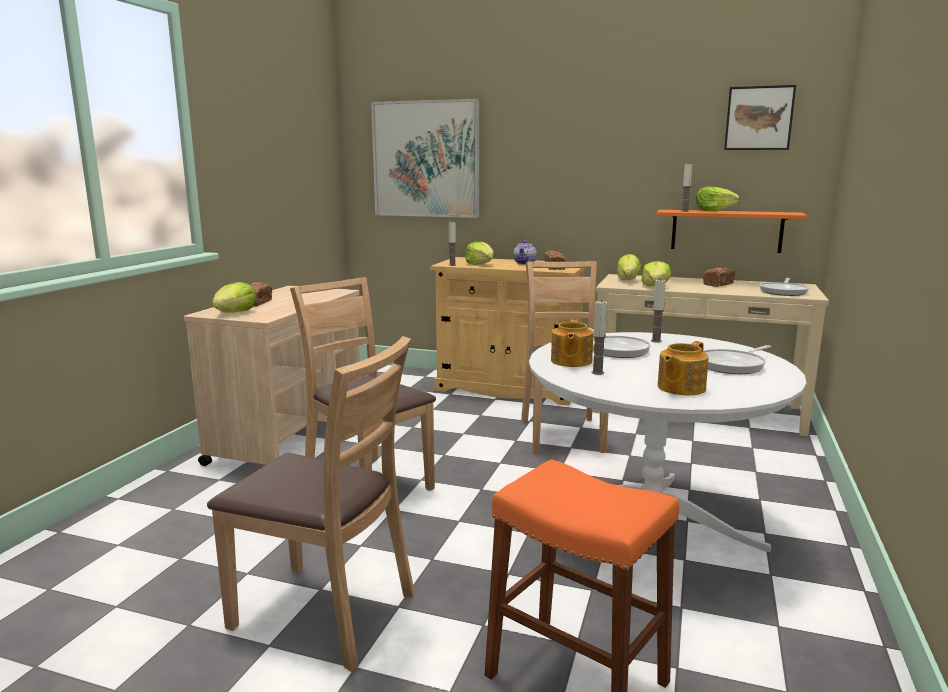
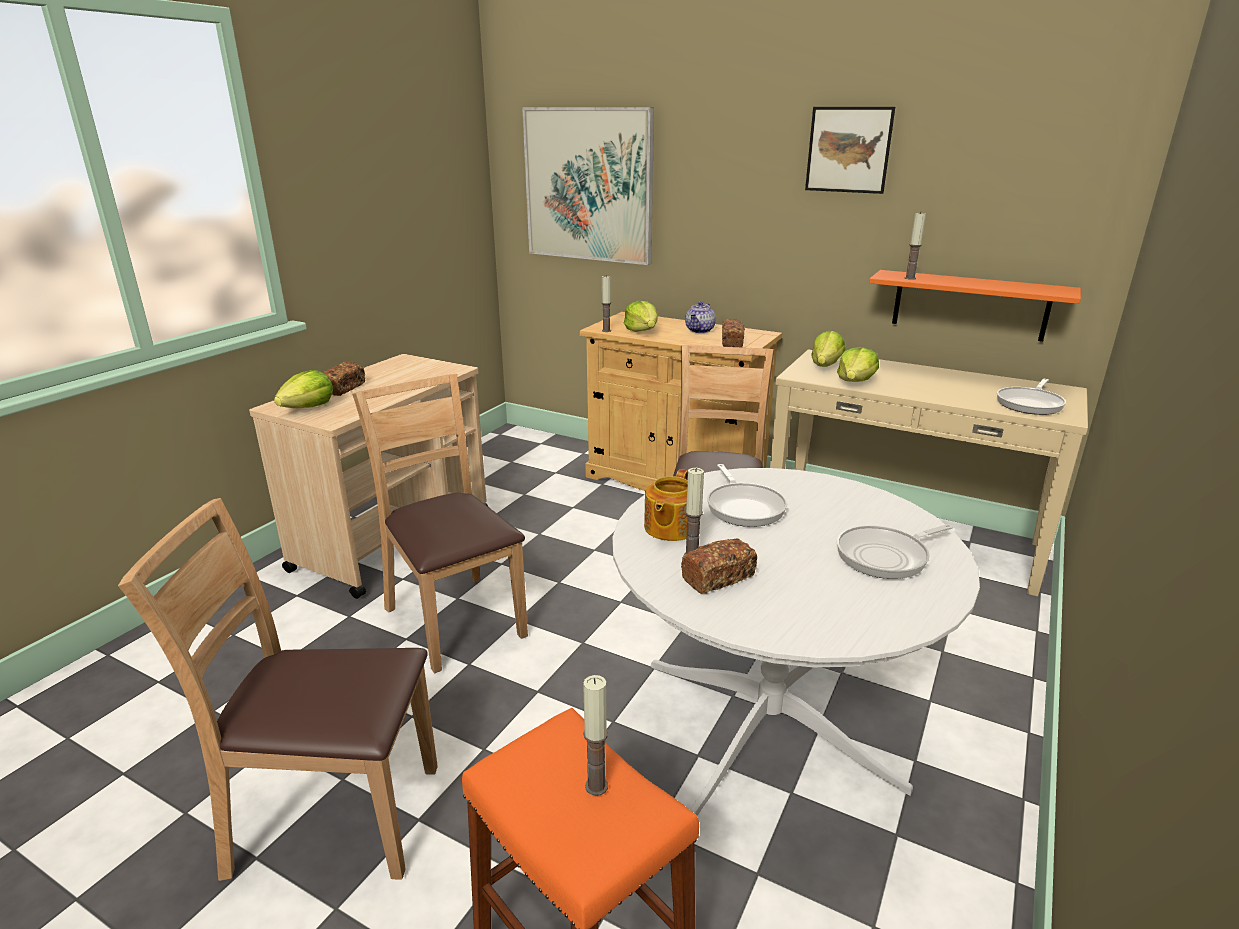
camera: 10 degrees right, 10 degrees up
(325, 612) = (334, 817): brown chair -> brown chair turned 150 degrees clockwise
(656, 341) = (807, 491): candle -> candle (596, 786)
(680, 388) = (785, 602): teapot -> none
(713, 211) = (951, 279): lettuce -> none
(718, 284) = (945, 381): bread -> bread (718, 577)
(759, 118) = (1032, 148): picture -> picture (848, 150)

